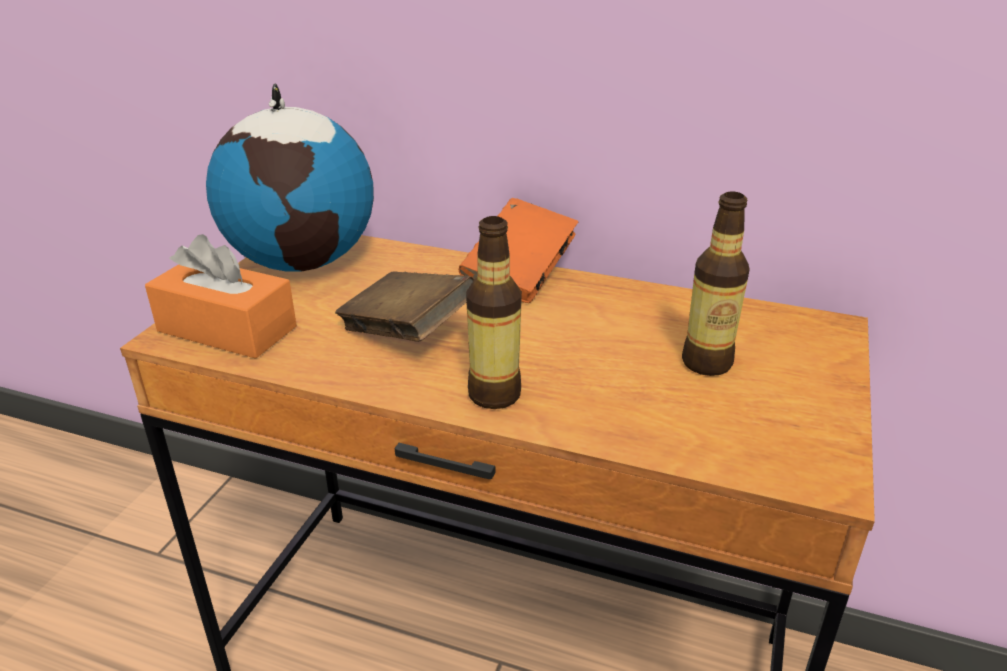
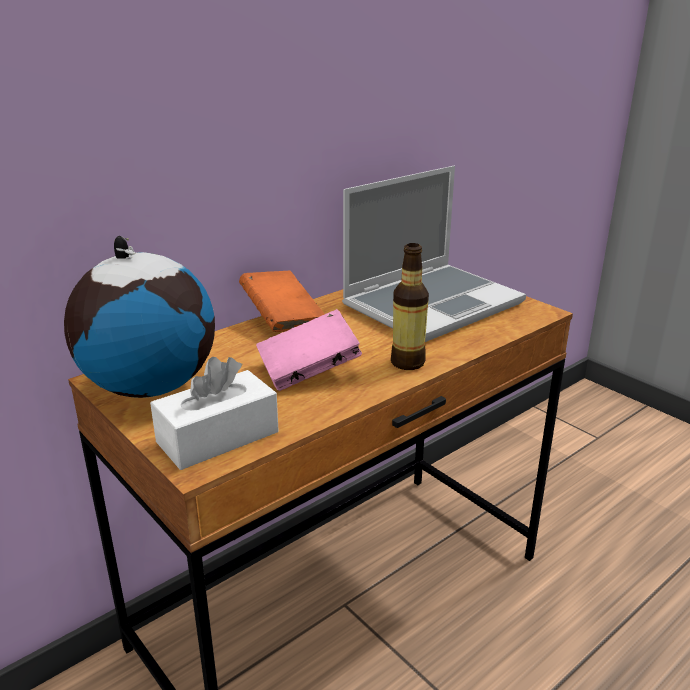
camera: 60 degrees left, 5 degrees down
(227, 329) = (218, 437): orange tissue box -> white tissue box
(407, 332) = (308, 371): brown book -> pink book
(707, 363) = (433, 303): bottle -> laptop

